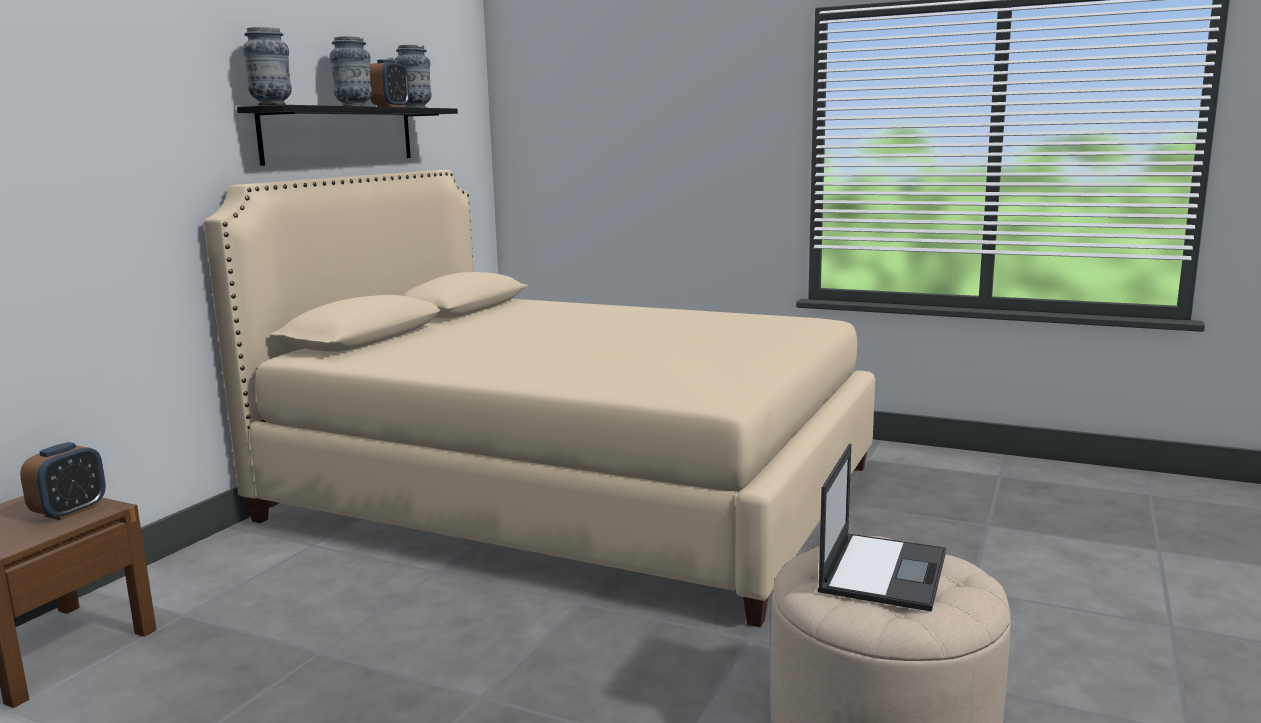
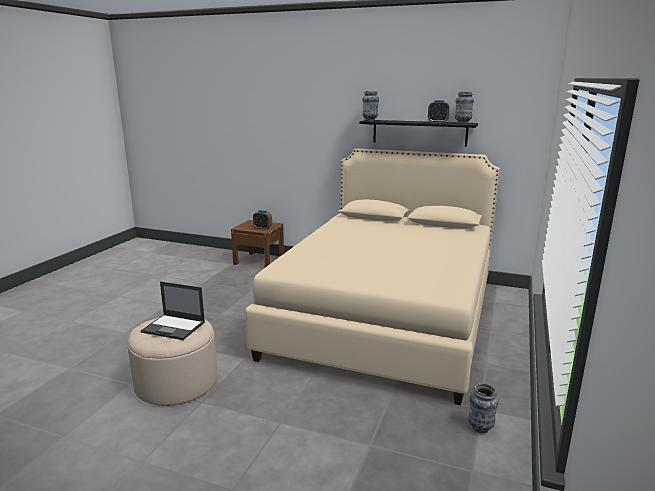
camera: 85 degrees right, 5 degrees up
(354, 107) = (415, 121): vase -> vase (480, 427)

